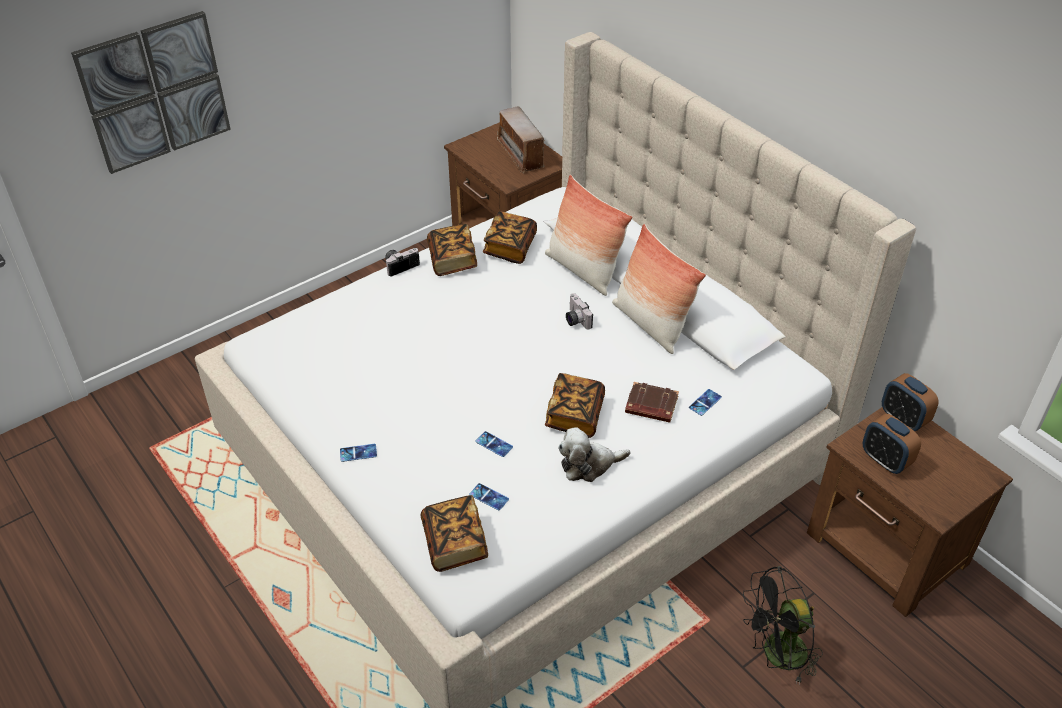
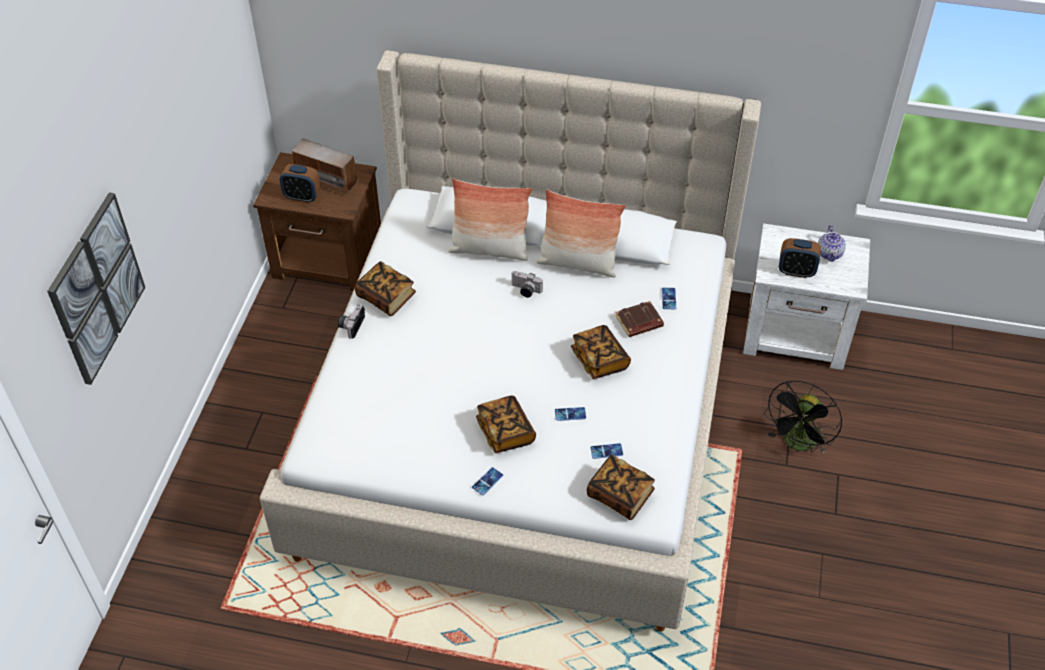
camera: 40 degrees left, 5 degrees up
(510, 247) = (417, 262): book -> book (505, 432)
(589, 465) = (644, 387): plush toy -> none
(887, 550) = (797, 334): brown nightstand -> white nightstand
(903, 419) = (780, 237): alarm clock -> alarm clock (302, 197)
(945, 465) = (829, 254): none -> teapot

